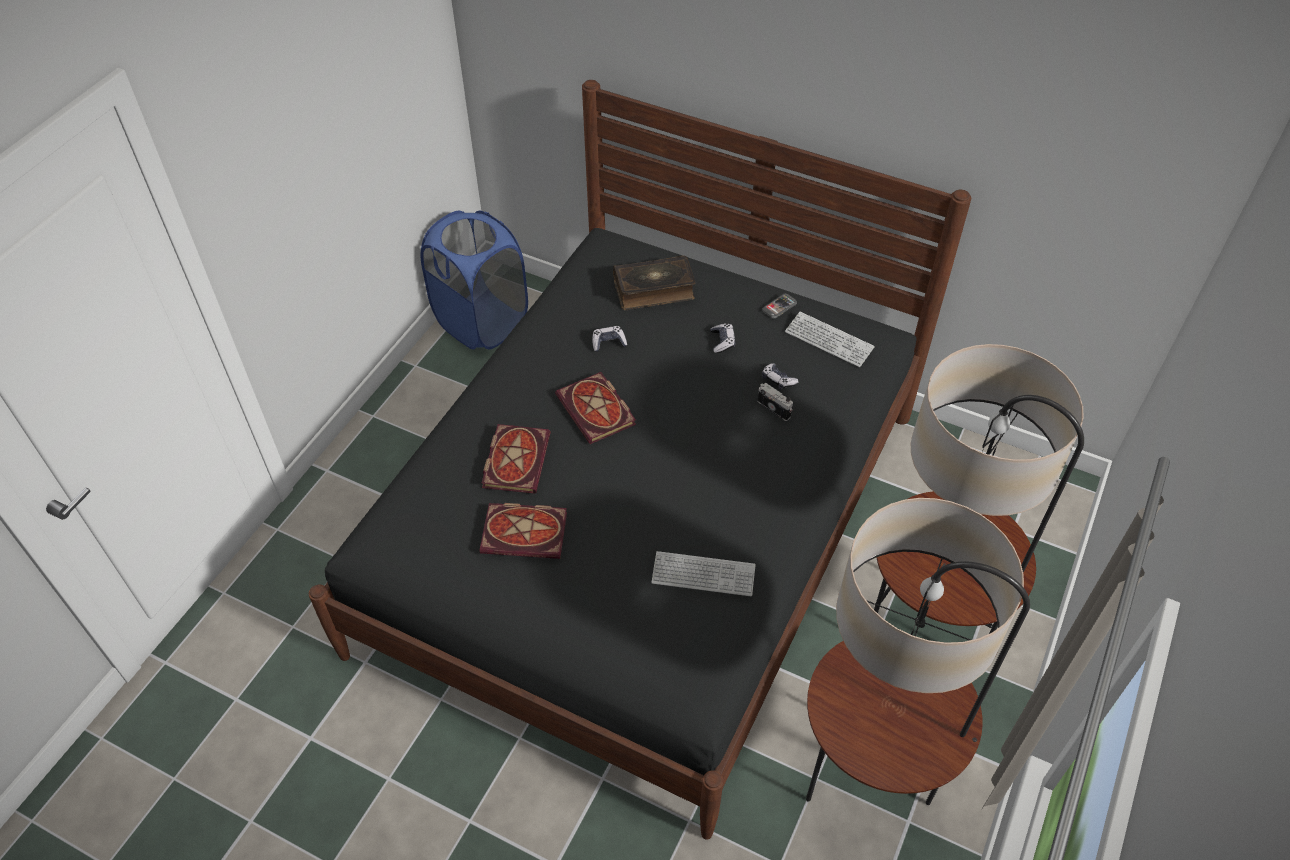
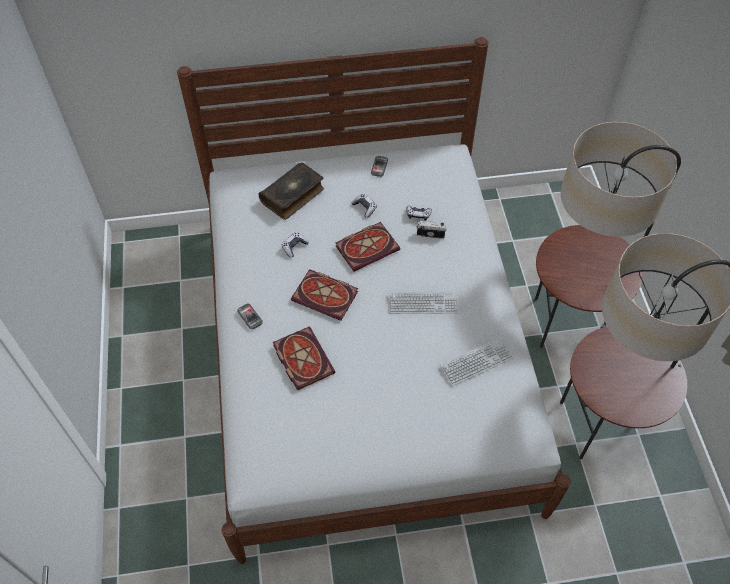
camera: 35 degrees left, 5 degrees up
(482, 322) = (145, 279): blue laundry basket -> none
(501, 388) = (250, 317): none -> phone
(526, 532) = (350, 401): book -> book (368, 247)
(644, 529) = (365, 356): black bed -> white bed
(829, 340) = (426, 173): keyboard -> keyboard (423, 303)

